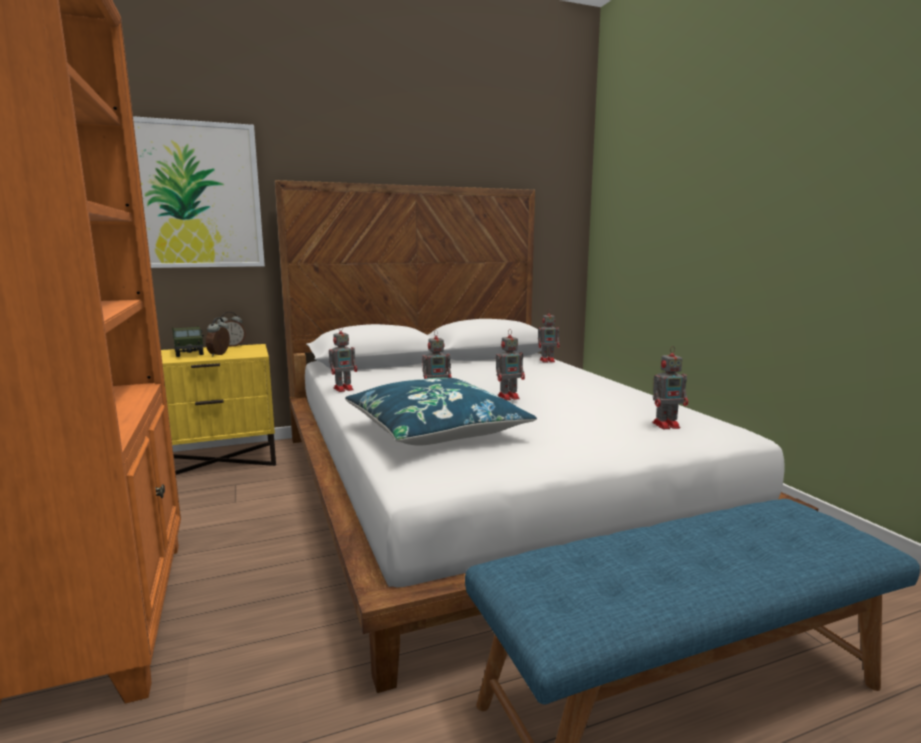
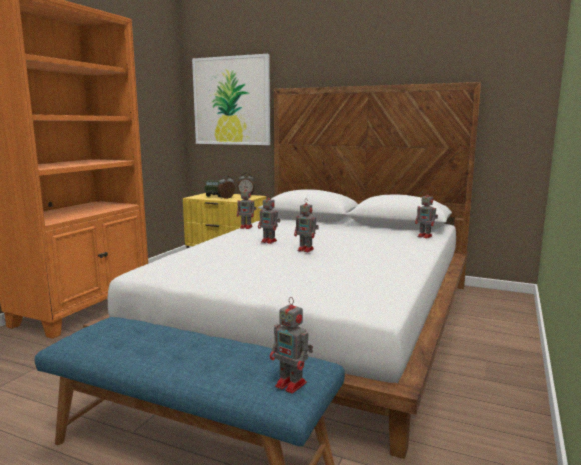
camera: 45 degrees right, 0 degrees up
(436, 430) = (212, 254): blue pillow -> none
(667, 425) = (342, 289): toy robot -> toy robot (292, 385)

